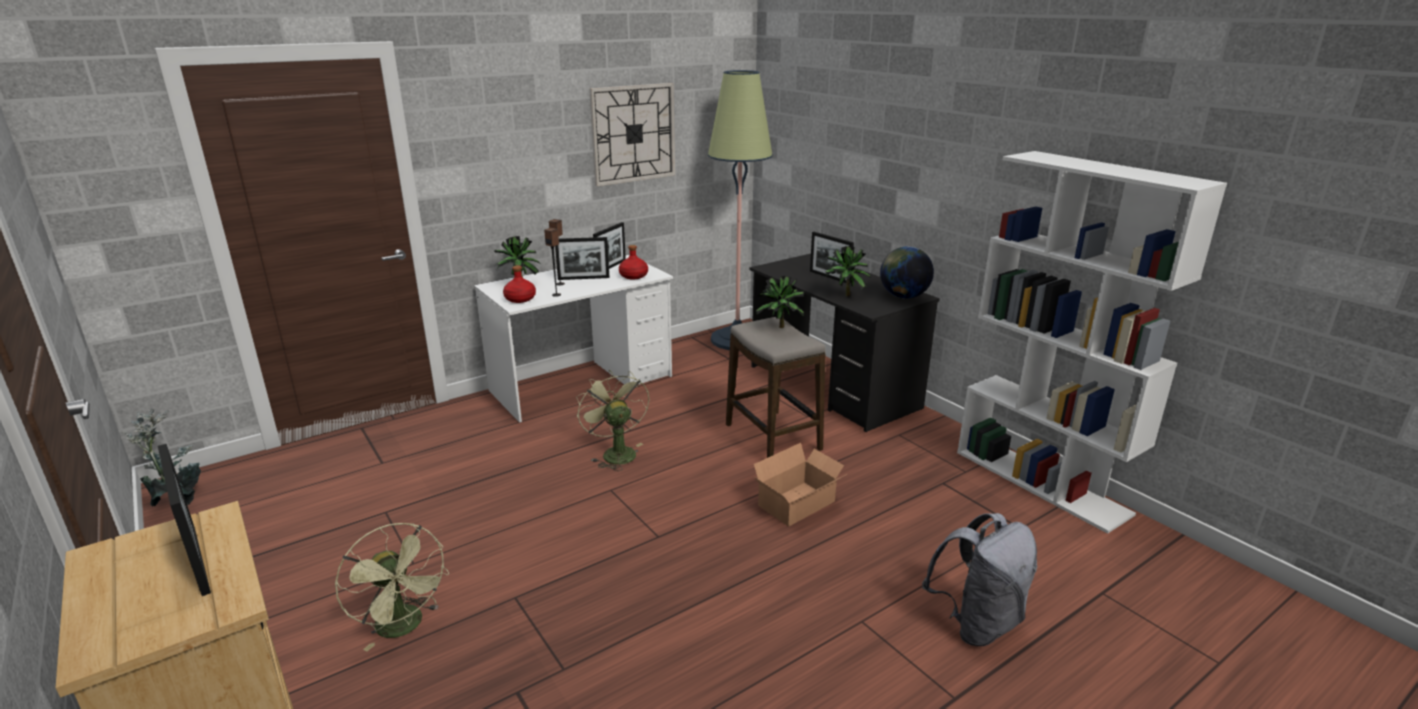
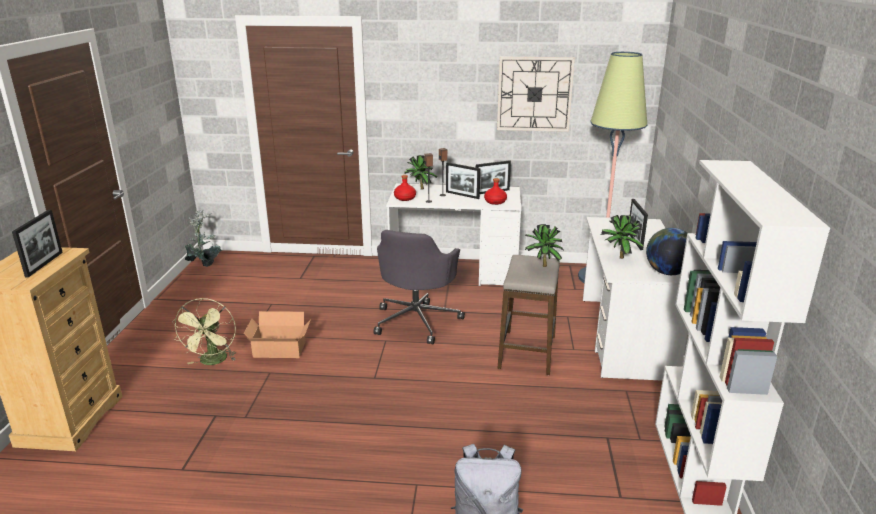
camera: 40 degrees right, 0 degrees up
(615, 452) = (417, 320): green fan -> grey office chair
(800, 504) = (481, 401): cardboard box -> cardboard box (280, 350)
(832, 387) = (625, 337): black desk -> white desk

